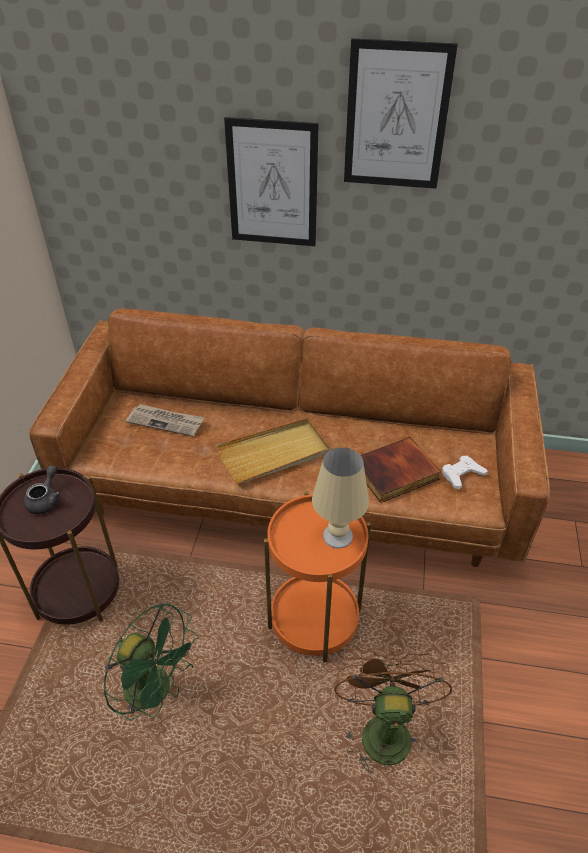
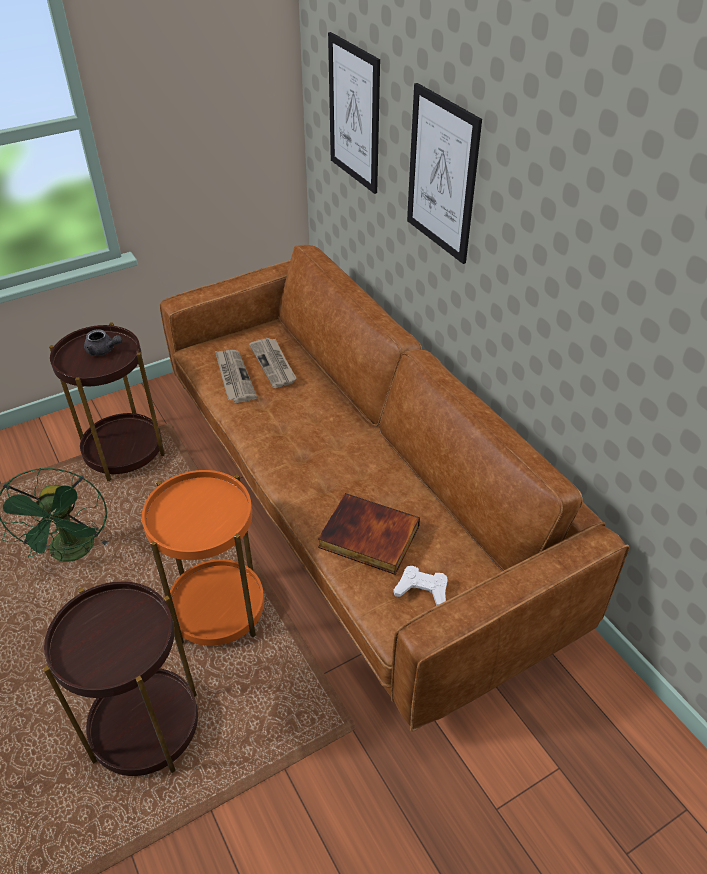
camera: 50 degrees right, 0 degrees up
(46, 499) = (103, 351): grey teapot -> grey teapot turned 45 degrees clockwise
(152, 450) = (234, 377): none -> newspaper
(274, 454) = (304, 444): beige tray -> none
(337, 536) = (210, 526): beige table lamp -> none
(383, 728) = (146, 728): brown fan -> brown side table
(396, 117) = (545, 140): picture -> picture (354, 114)

